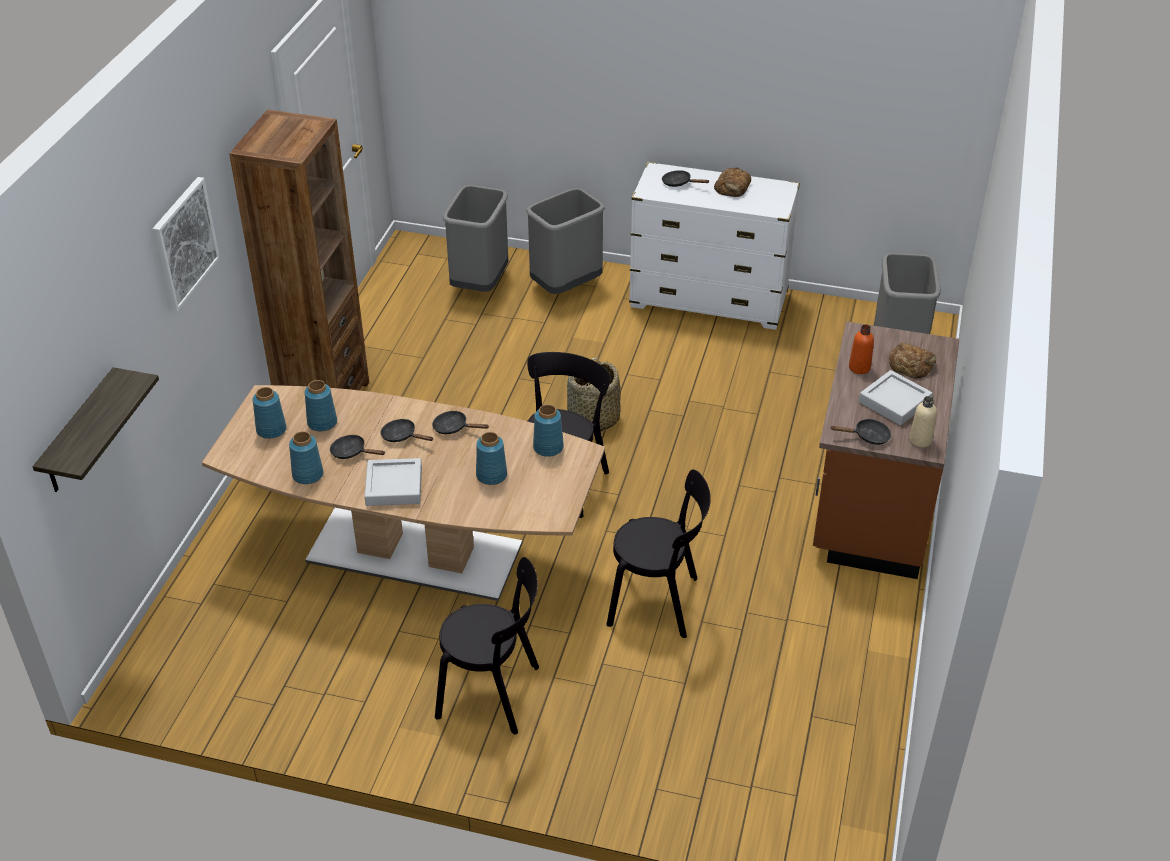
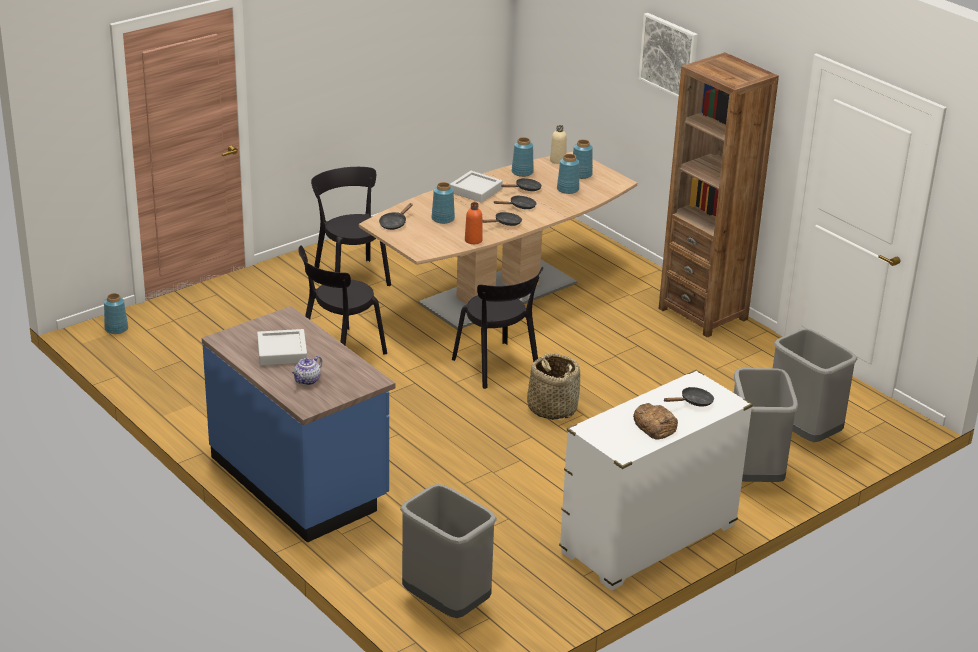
camera: 125 degrees right, 10 degrees down
(79, 433) = (555, 43): shelf -> none
(493, 693) = (351, 276): black chair -> black chair turned 105 degrees clockwise
(548, 447) = (442, 244): blue vase -> blue vase (116, 329)
(859, 367) = (336, 358): orange bottle -> orange bottle (473, 240)
(868, 436) = (267, 324): black frying pan -> black frying pan (394, 223)
(872, 504) = (300, 480): brown counter -> blue counter
(911, 364) = (307, 381): bread -> teapot
(920, 440) = (233, 340): beige bottle -> beige bottle (558, 160)

